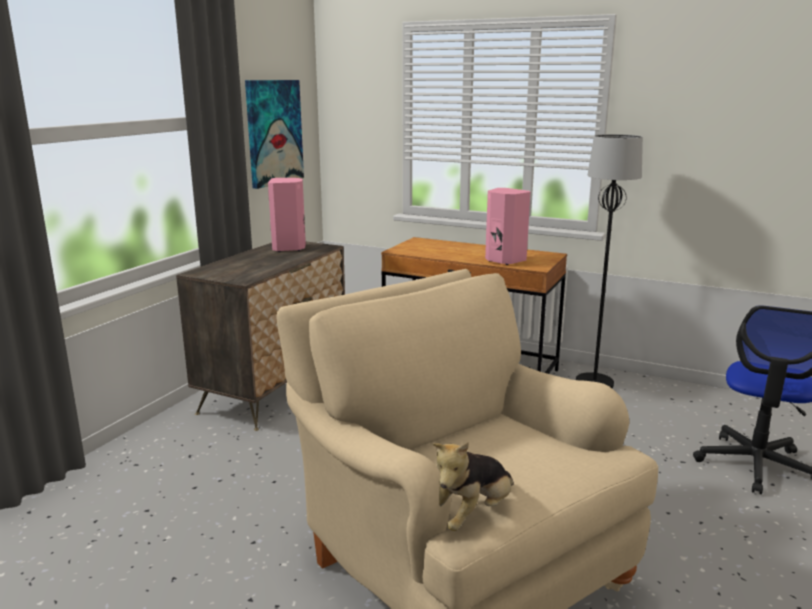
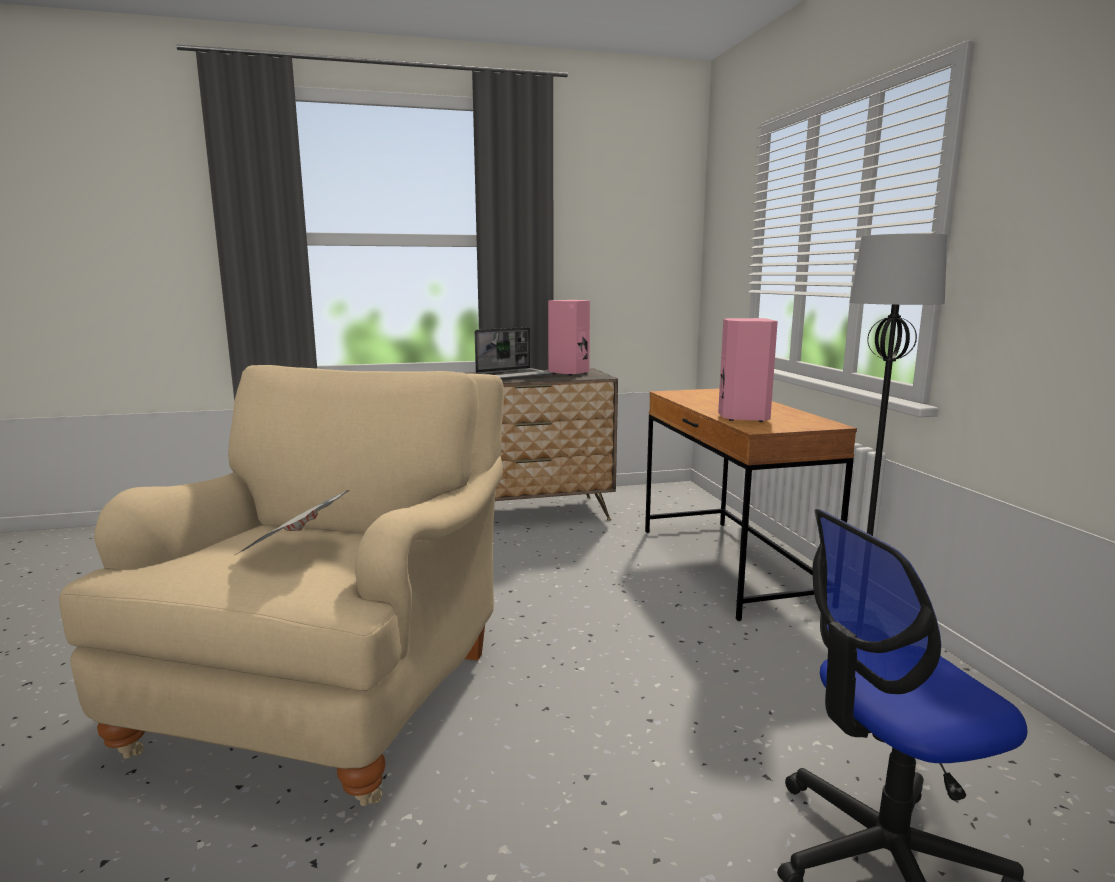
camera: 50 degrees right, 5 degrees down
(259, 261) = (514, 375): none -> laptop
(274, 132) = (620, 260): picture -> none
(472, 514) = (139, 565): plush toy -> none
(512, 449) = (295, 551): none -> newspaper

